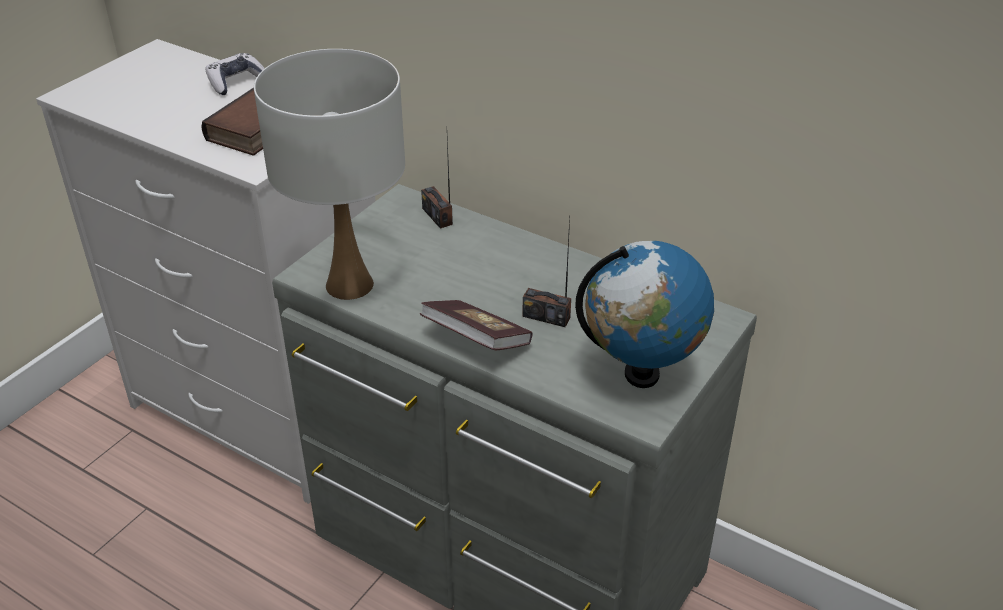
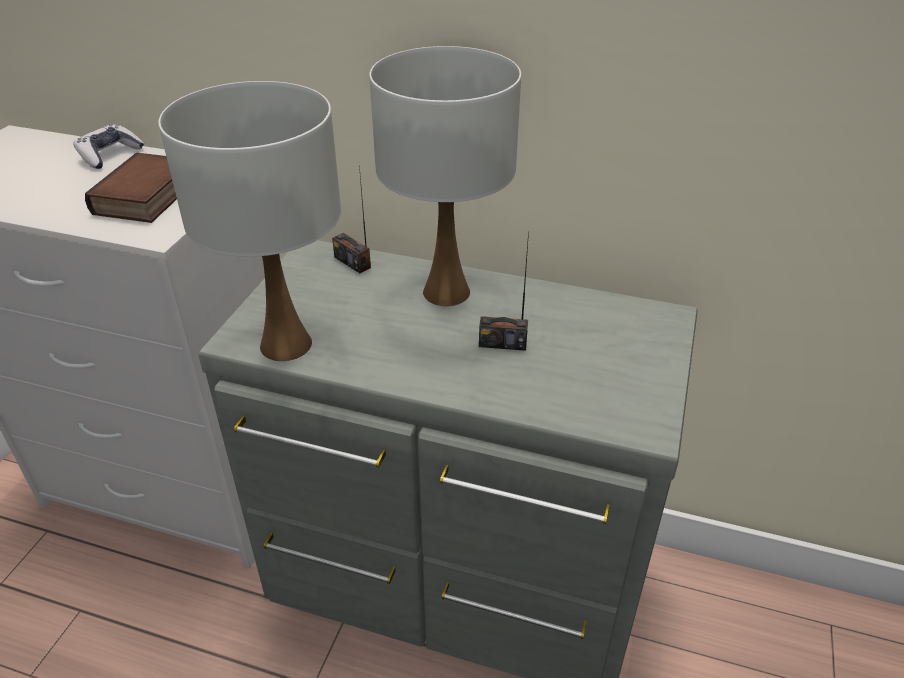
camera: 15 degrees left, 0 degrees up
(476, 341) = (442, 380): book -> none
(515, 259) = (447, 292): none -> white table lamp
(641, 375) = (622, 385): globe -> none

